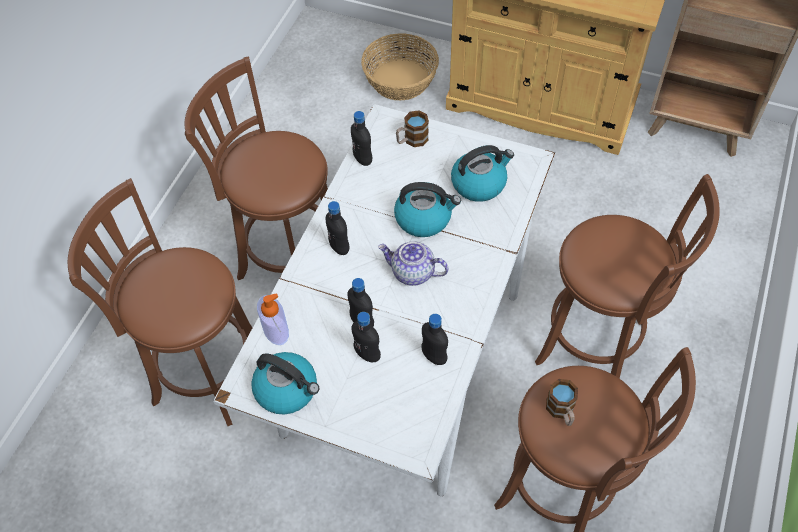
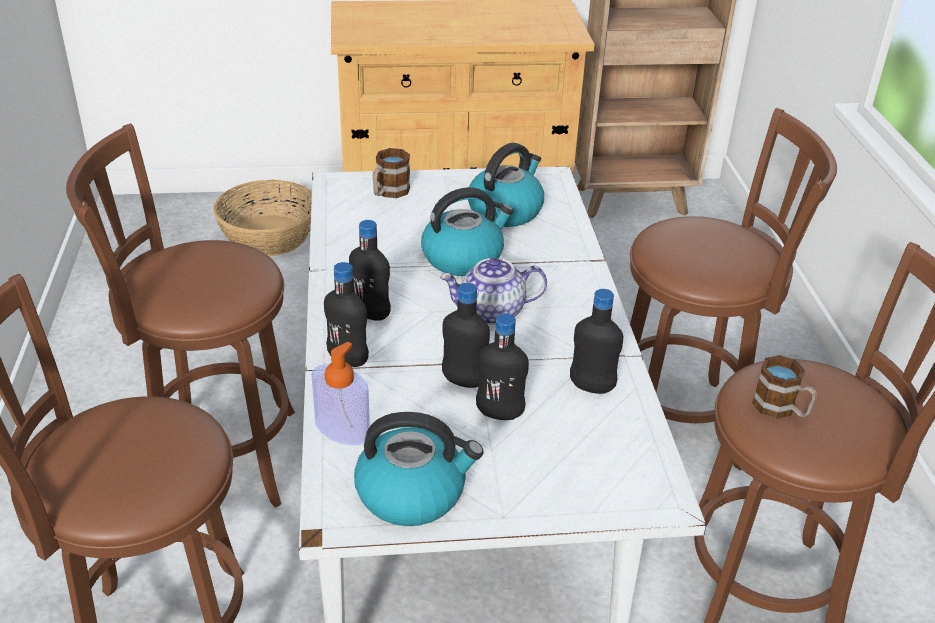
camera: 30 degrees left, 20 degrees down
(362, 159) = (337, 223): black bottle -> black bottle (348, 359)

